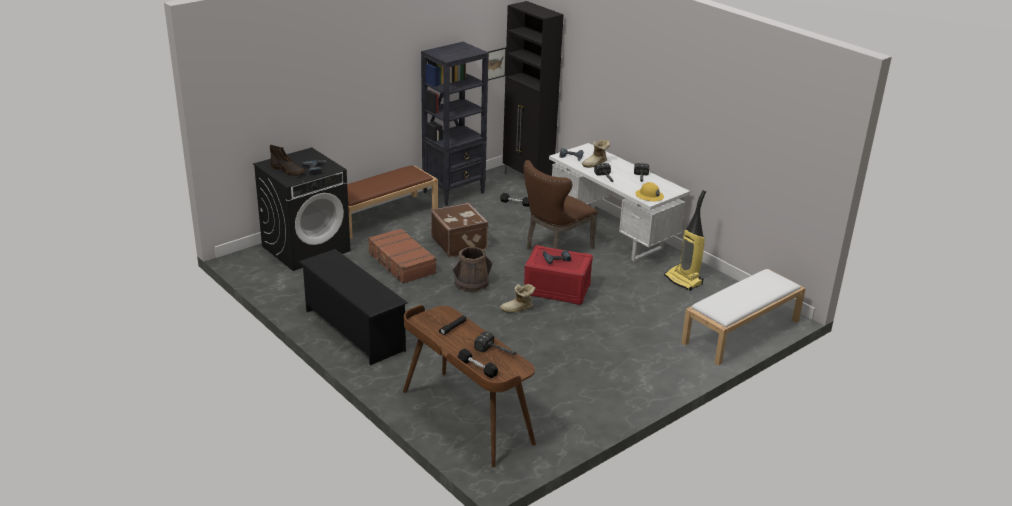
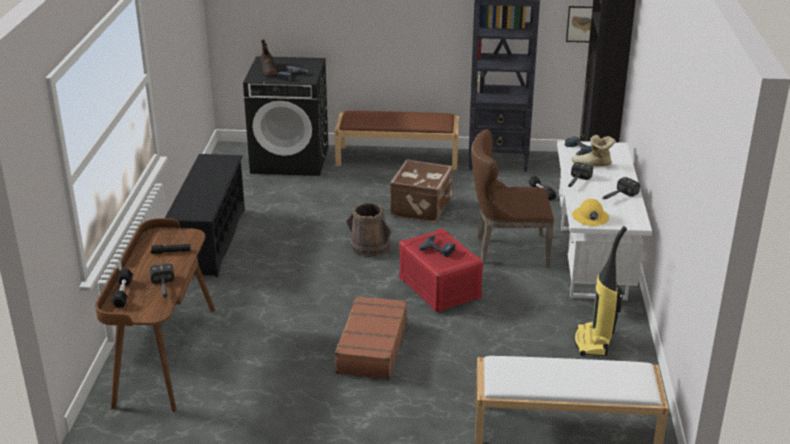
camera: 45 degrees right, 0 degrees up
(401, 263) = (342, 203): brown suitcase -> brown suitcase (371, 347)
(518, 309) = (371, 288): boot -> none

